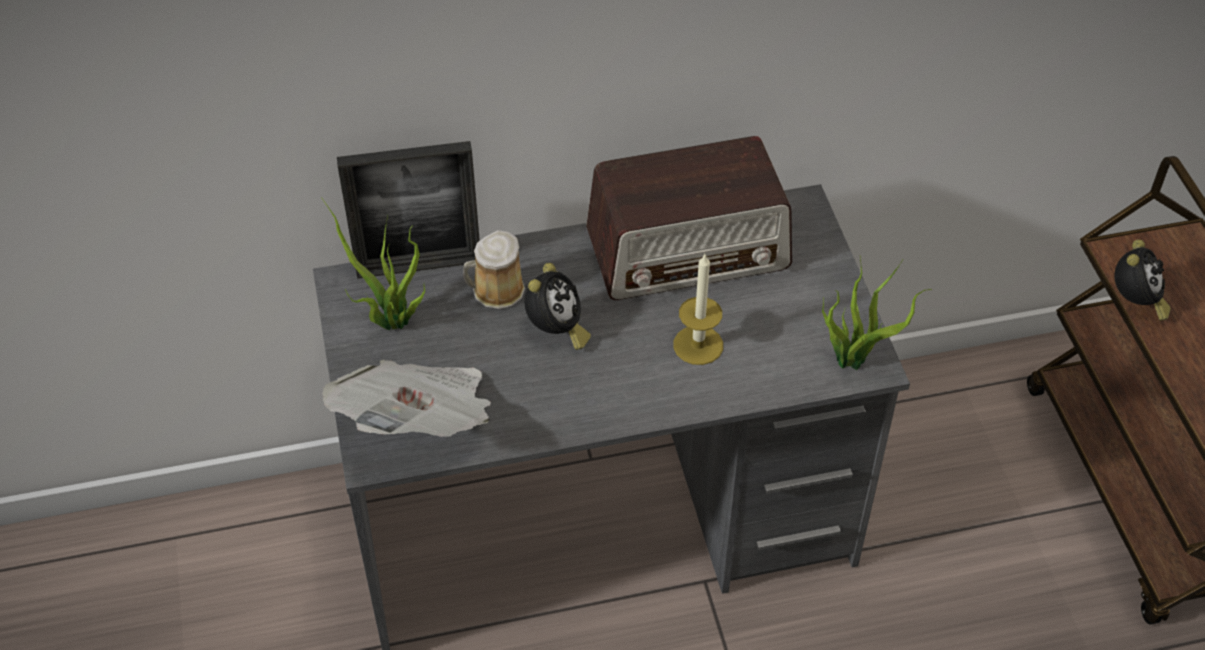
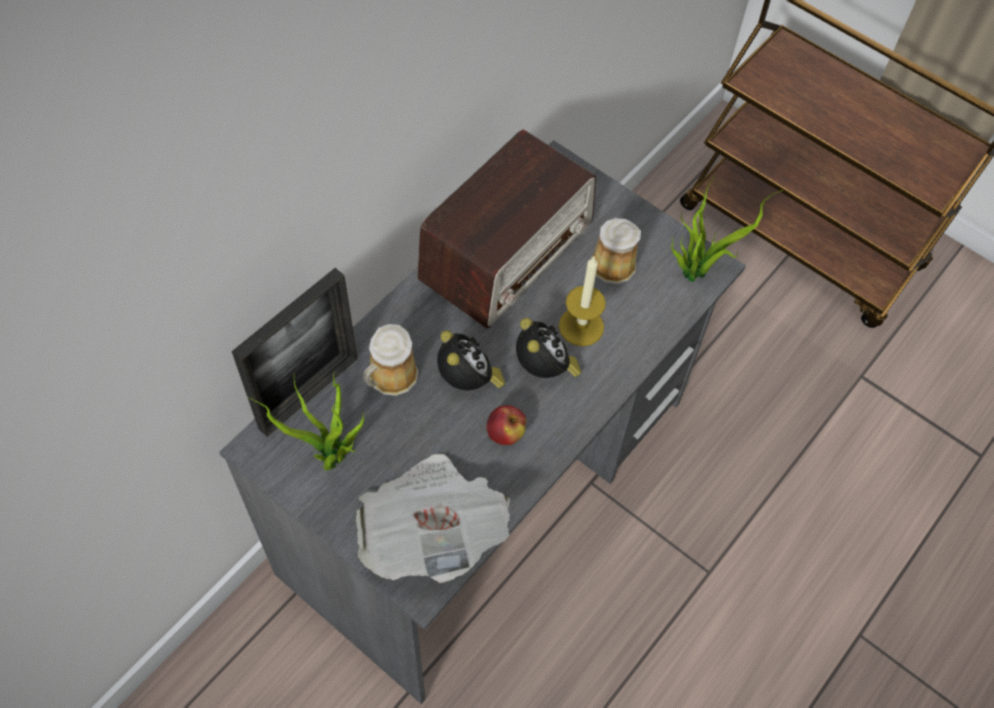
camera: 40 degrees left, 10 degrees up
(549, 389) = (505, 434): none -> apple
(778, 310) = (612, 262): none -> mug
(1135, 303) = (793, 113): alarm clock -> alarm clock (544, 369)

